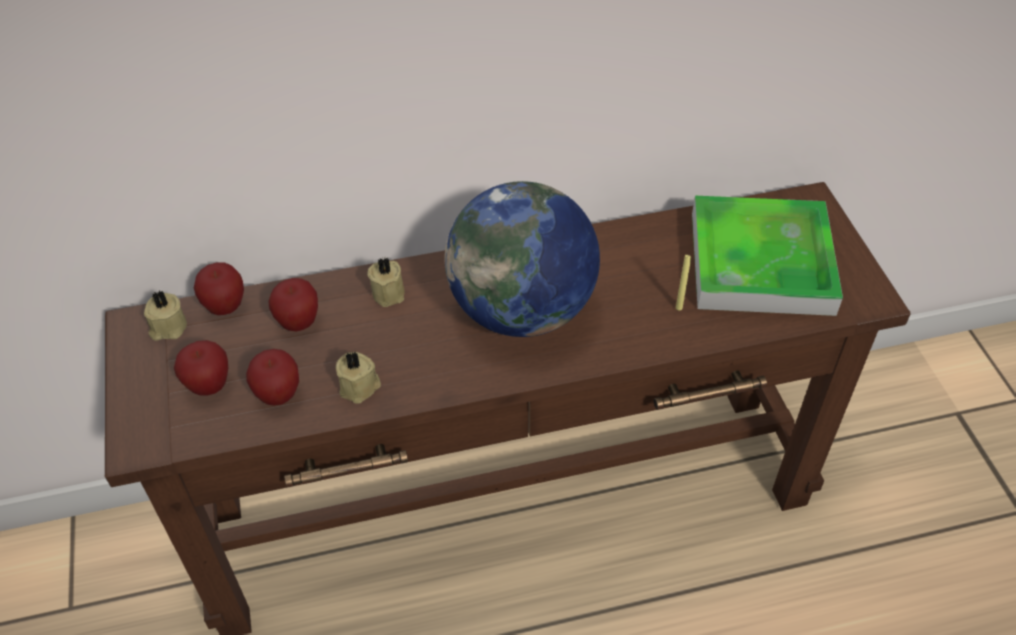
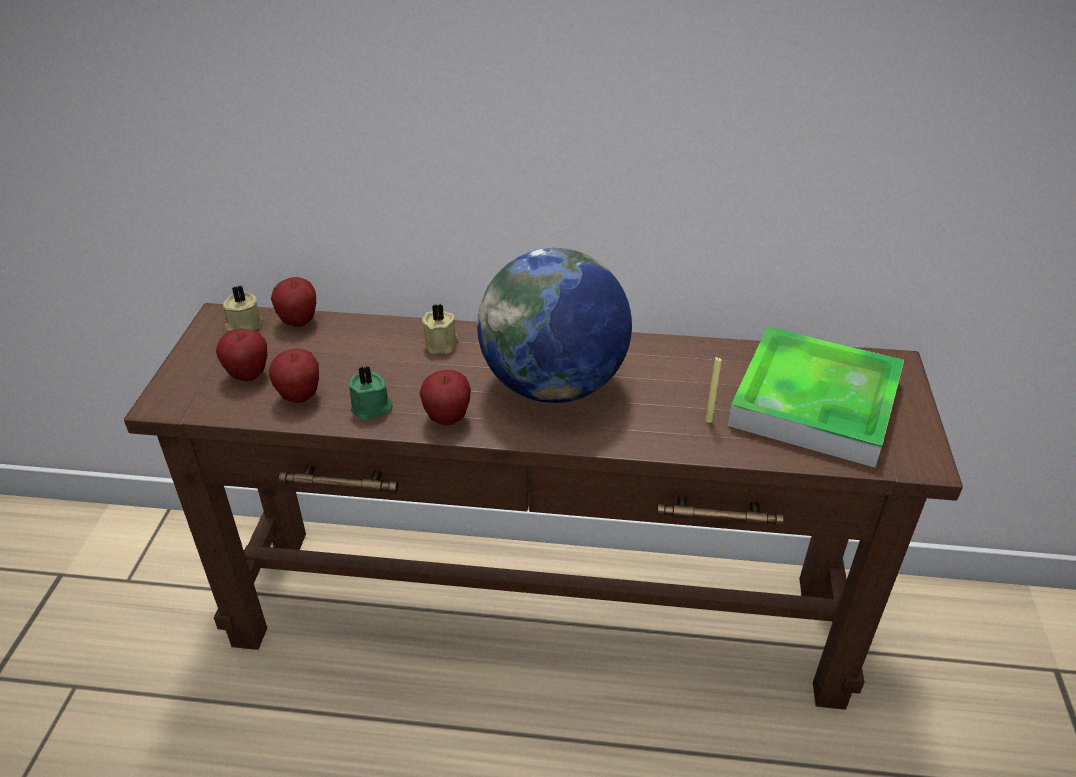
camera: 20 degrees right, 10 degrees down
(298, 323) = (351, 348): apple -> apple (447, 418)
(360, 387) = (372, 408): beige candle -> green candle

